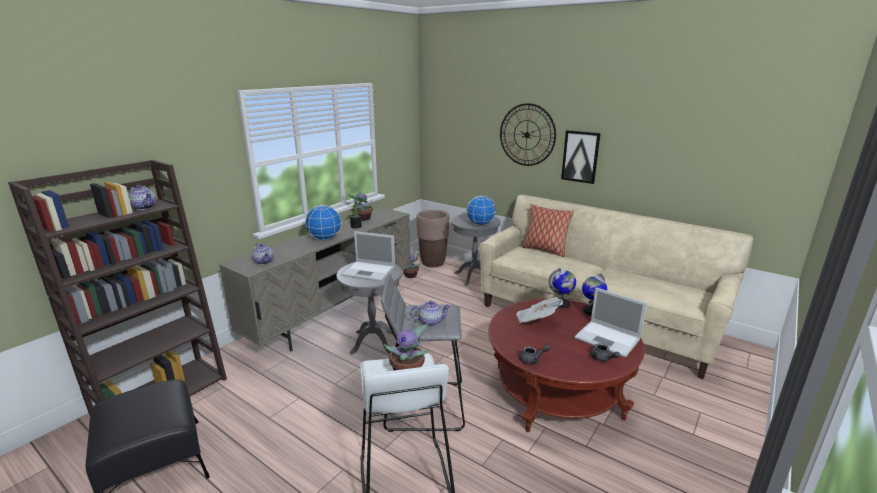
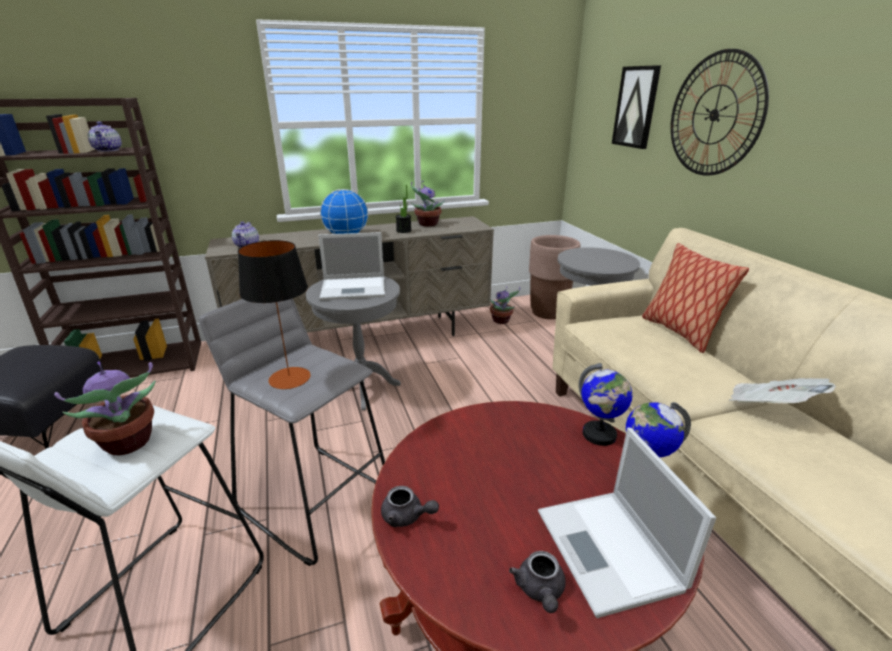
camera: 35 degrees right, 5 degrees up
(369, 271) = (355, 288): laptop -> laptop turned 60 degrees counterclockwise
(431, 321) = (289, 378): teapot -> table lamp
(480, 224) = (596, 266): globe -> none
(536, 320) = (513, 445): newspaper -> newspaper (769, 407)
(580, 156) = (807, 159): picture -> picture (636, 107)

